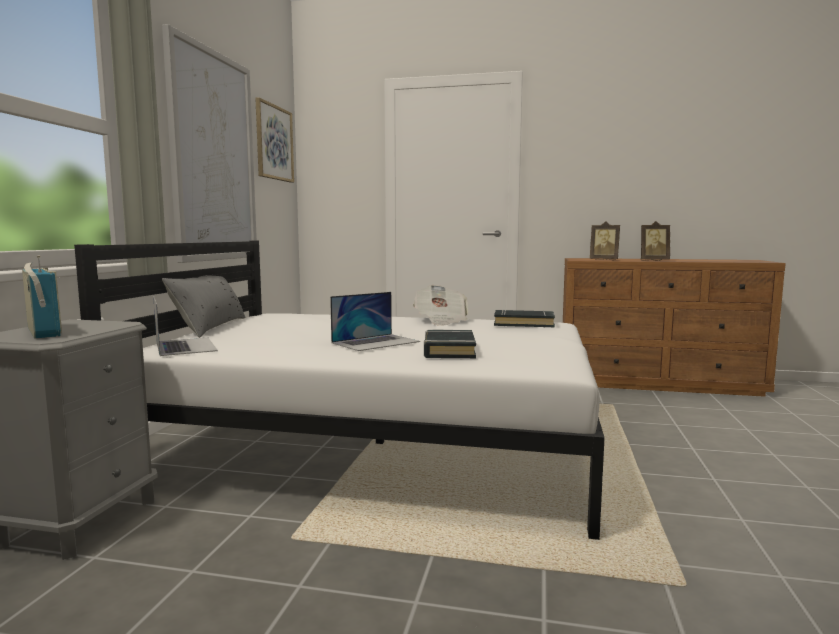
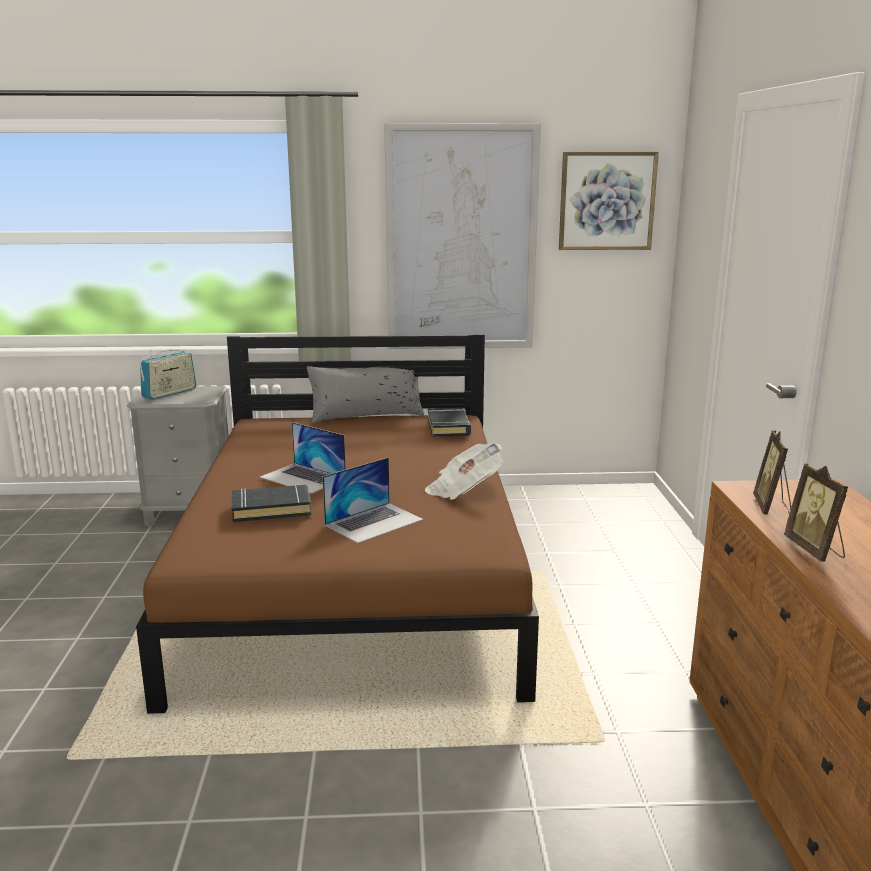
camera: 75 degrees right, 10 degrees up
(185, 346) = (271, 426): laptop -> laptop (374, 522)
(376, 443) = (355, 580): white bed -> brown bed
(523, 323) = (468, 534): black book -> black book (448, 427)

